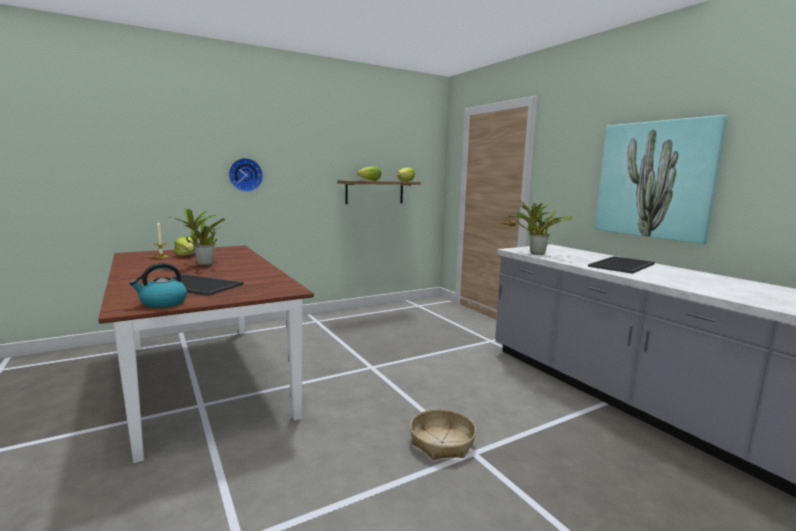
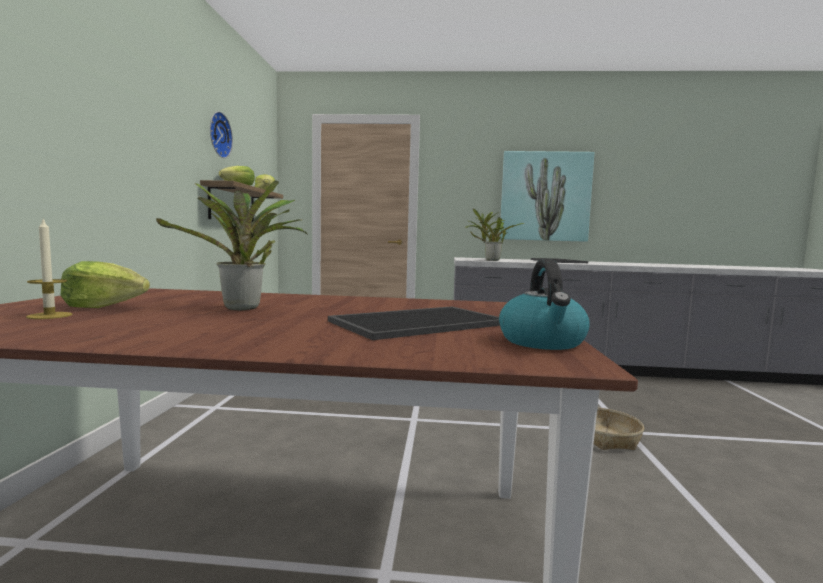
camera: 55 degrees left, 5 degrees down
(245, 175) = (86, 144): wall clock -> wall clock (218, 135)

